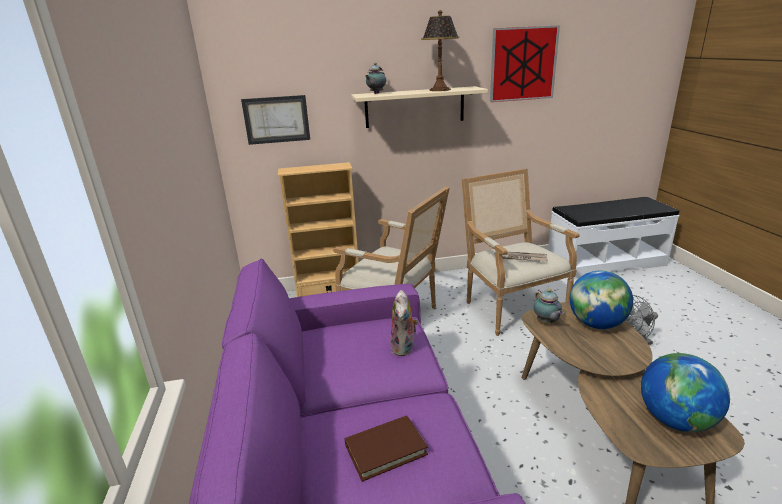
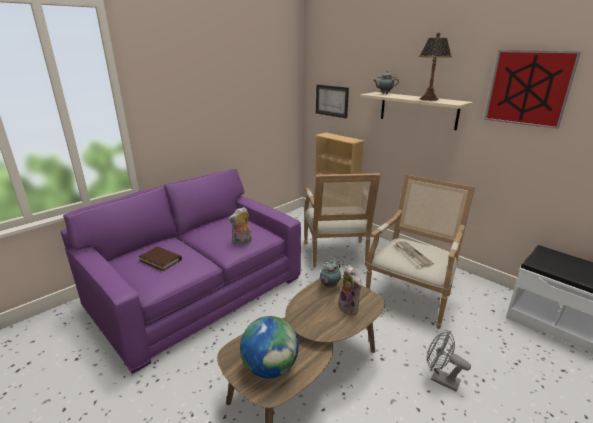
camera: 55 degrees right, 0 degrees up
(596, 324) = (350, 308): globe -> plush toy

